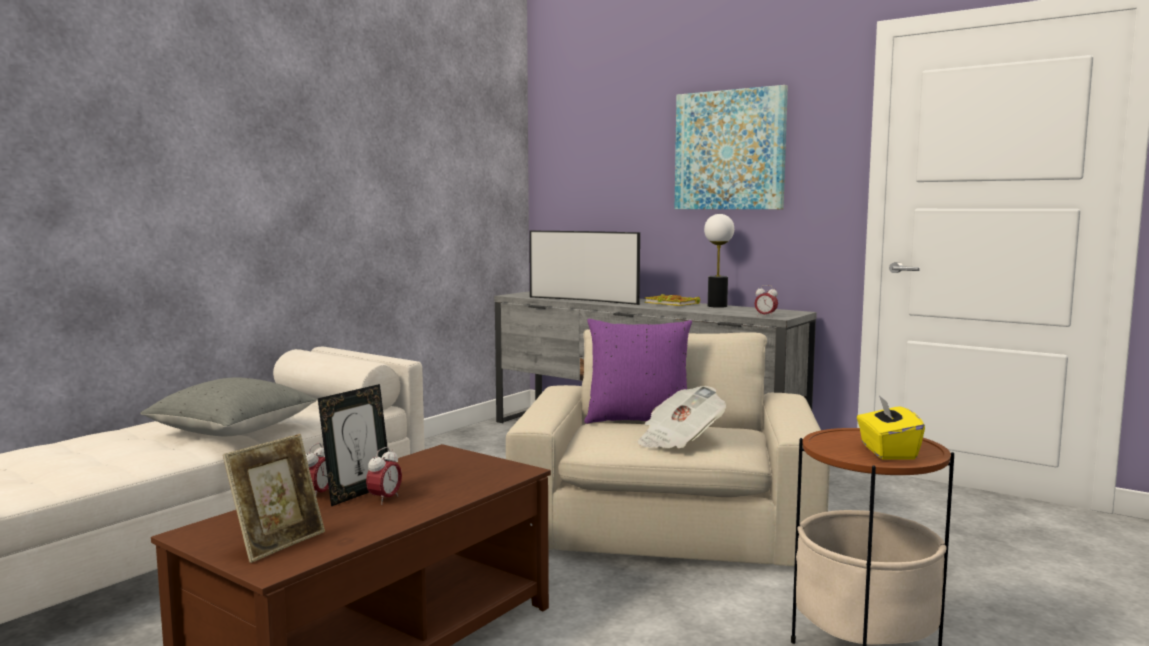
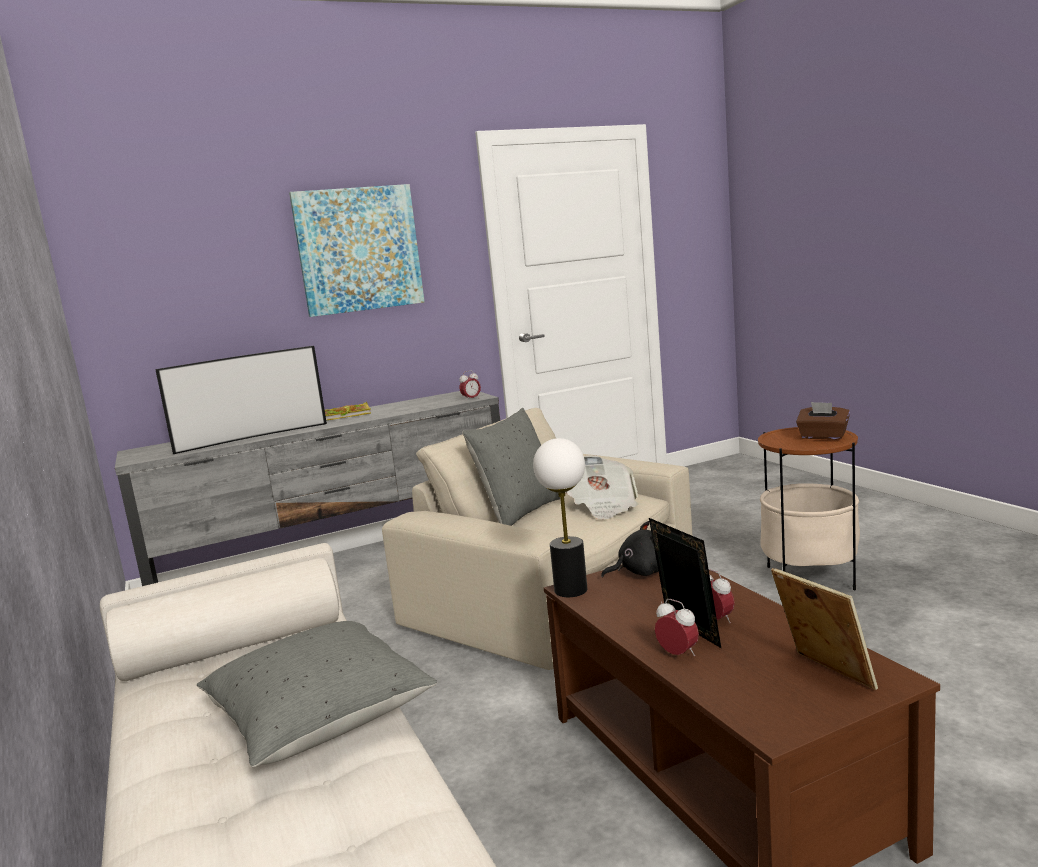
camera: 60 degrees left, 5 degrees up
(486, 466) = (641, 572): none -> black plush toy
(638, 420) = (519, 513): purple pillow -> grey pillow
(717, 306) = (390, 406): table lamp -> table lamp (570, 590)
(887, 452) = (823, 437): yellow tissue box -> brown tissue box

